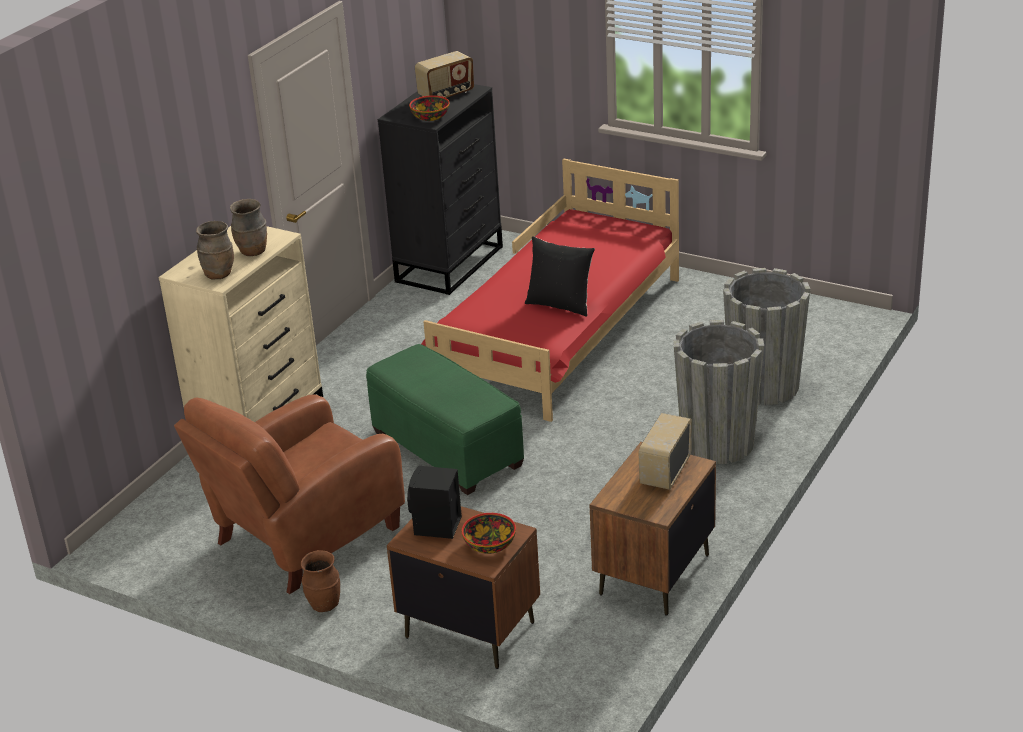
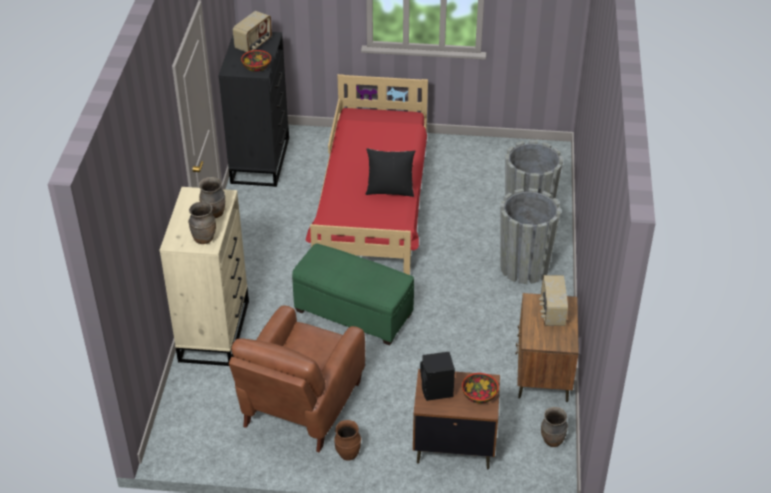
camera: 25 degrees left, 10 degrees up
(612, 657) = (552, 440): none -> brown vase

